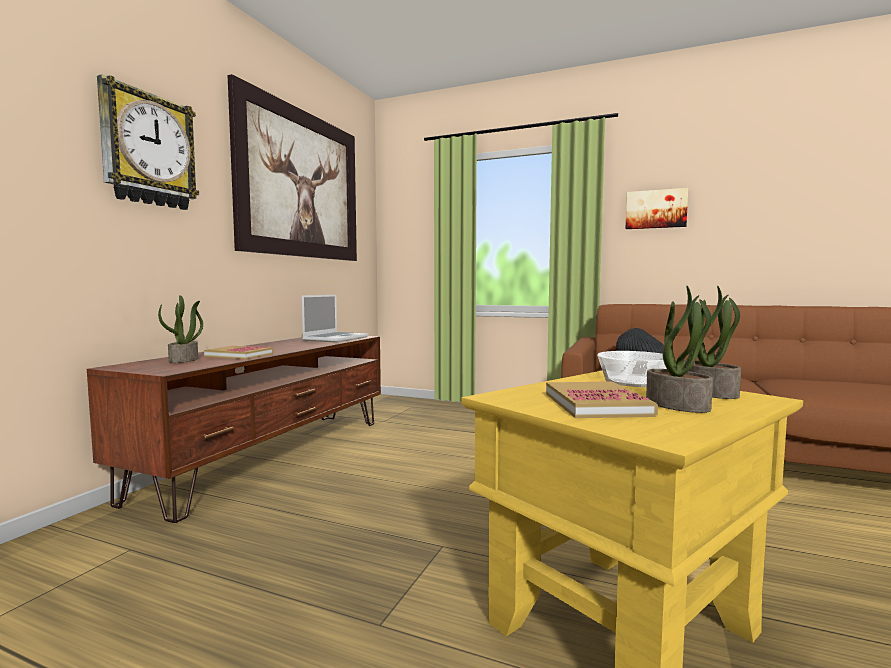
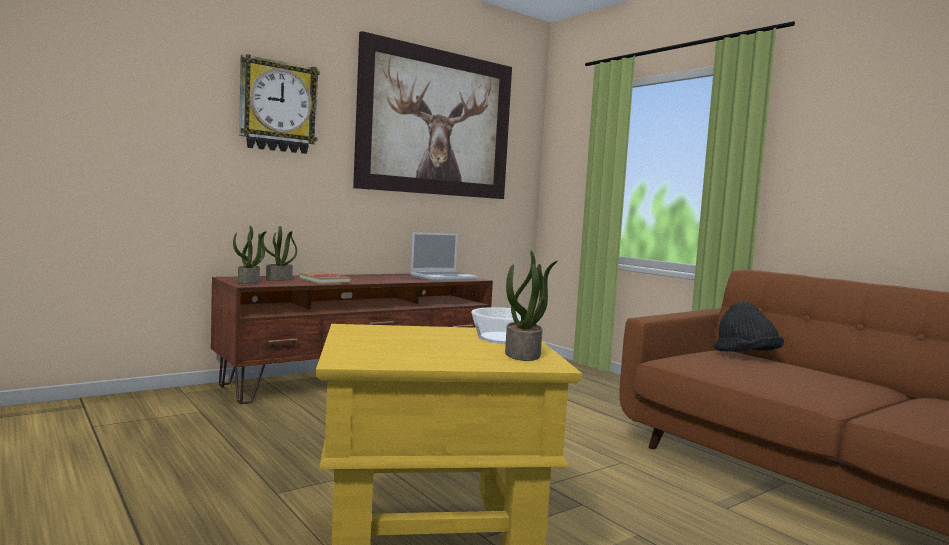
camera: 30 degrees right, 0 degrees up
(596, 404) = (396, 342): book -> none
(656, 209) = (843, 147): picture -> none
(678, 405) = (451, 354): potted plant -> potted plant (249, 282)

